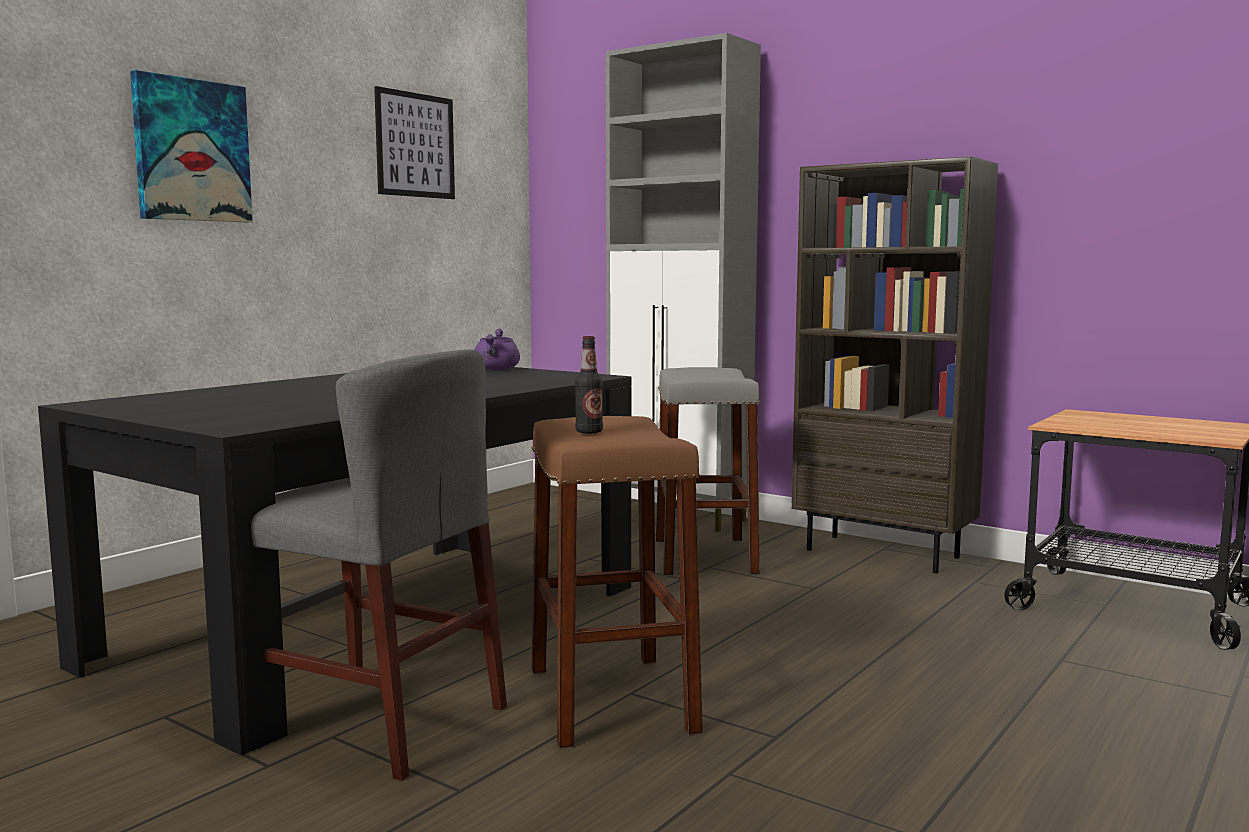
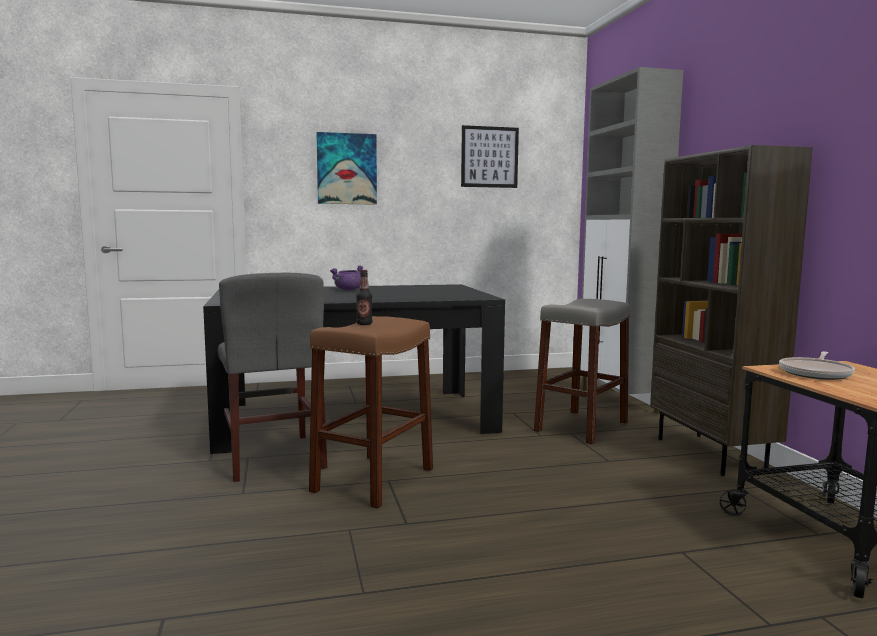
camera: 40 degrees right, 0 degrees up
(497, 370) = (456, 290): purple cooking pot -> purple cooking pot (348, 290)
(1098, 423) = (816, 373): none -> frying pan

